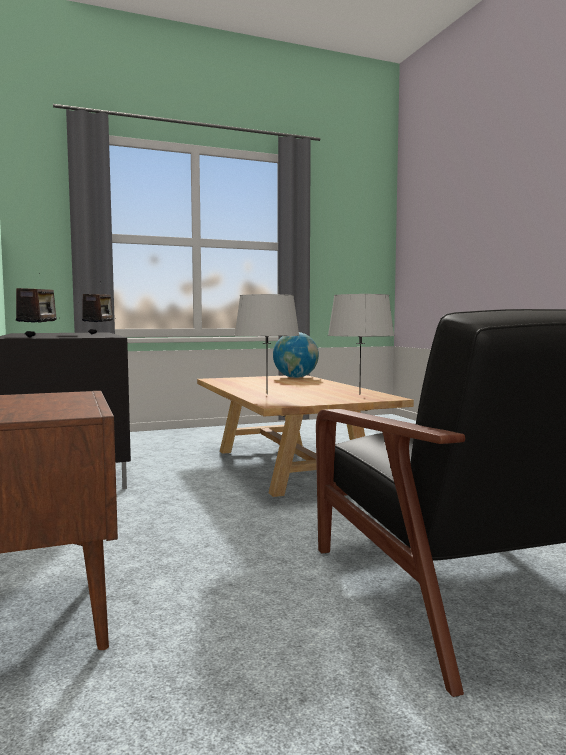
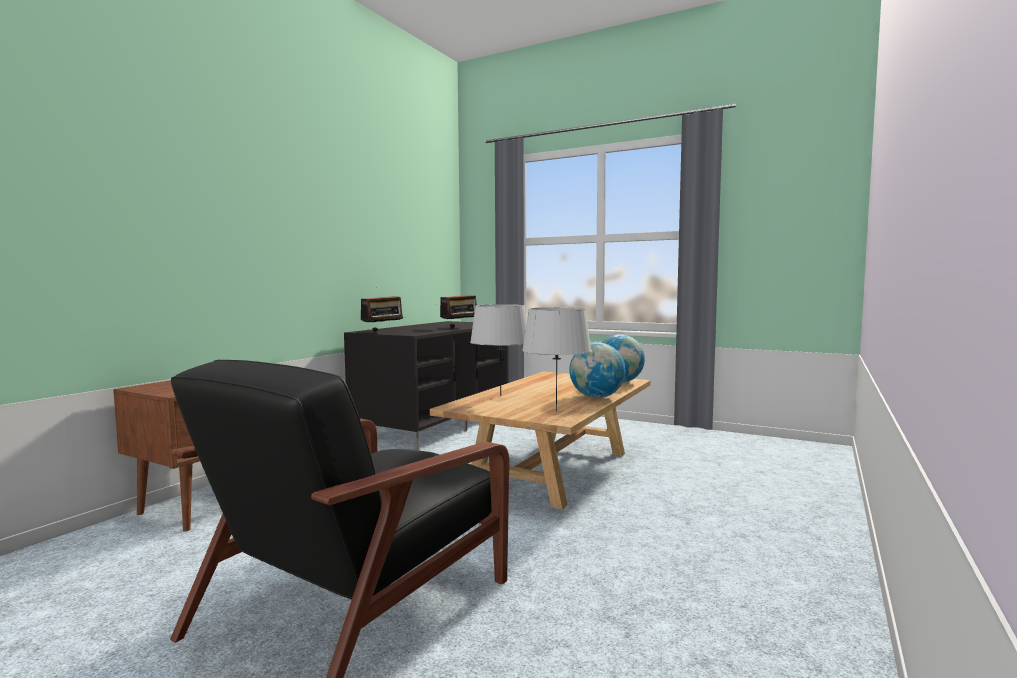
camera: 50 degrees right, 0 degrees up
(333, 385) = (596, 397): none -> globe

